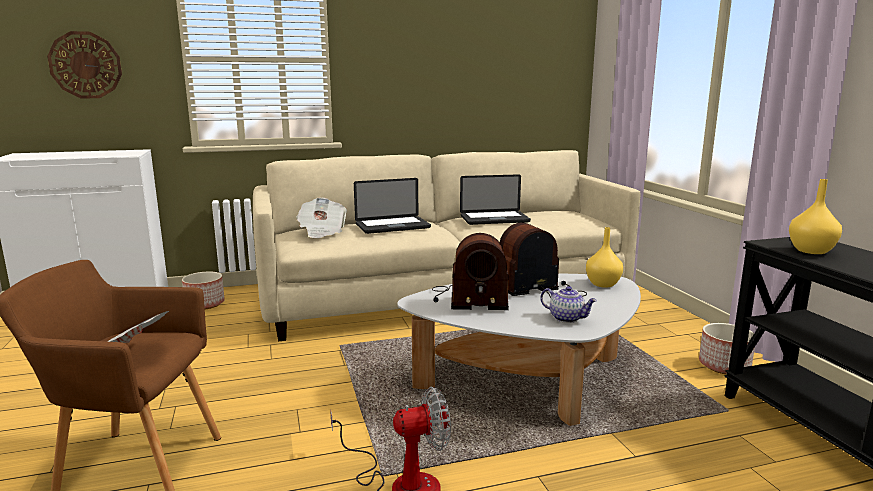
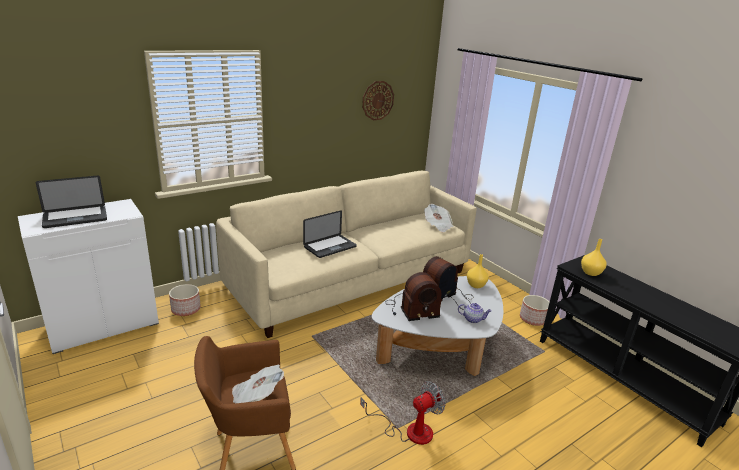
camera: 20 degrees left, 10 degrees up
(85, 65) = (75, 139): wall clock -> wall clock (377, 100)
(322, 231) = (284, 257): newspaper -> newspaper (437, 225)
(494, 219) = (388, 231): laptop -> laptop (75, 218)

